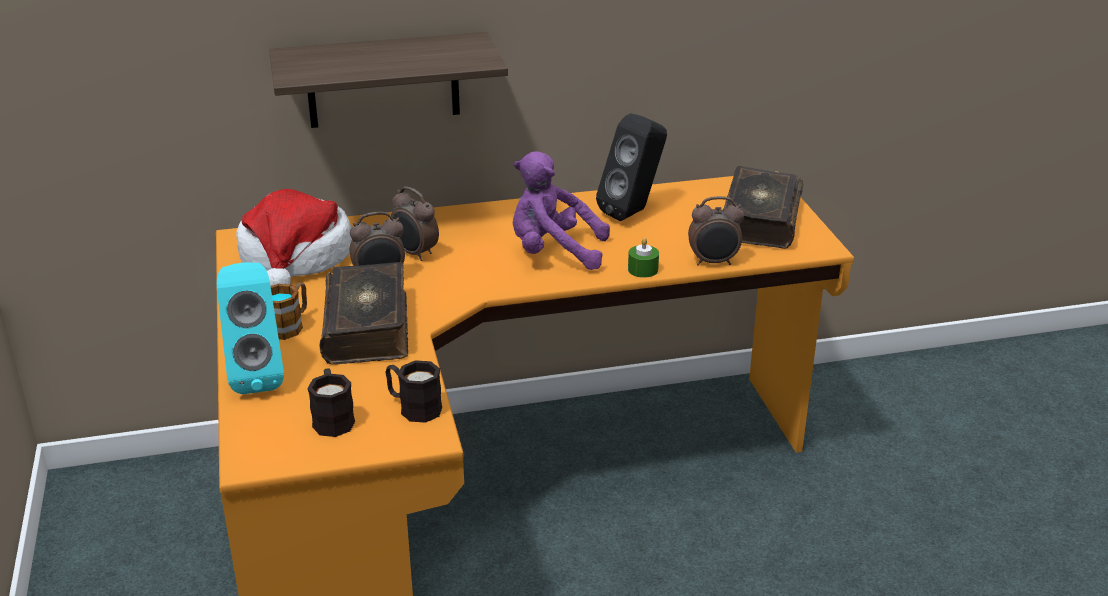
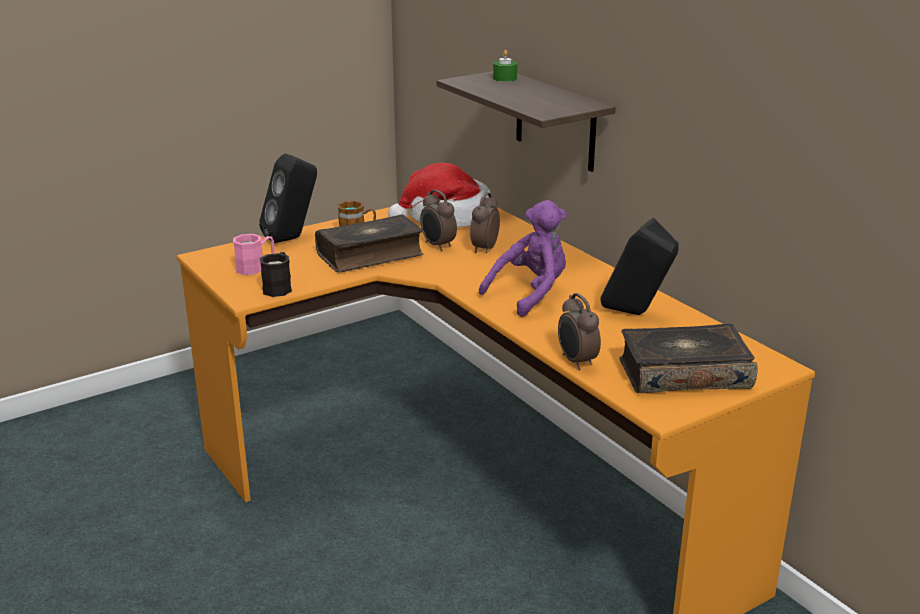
camera: 70 degrees right, 5 degrees down
(257, 376) = (293, 238): turquoise speaker -> black speaker
(333, 418) = (256, 267): black mug -> pink mug
(554, 253) = (530, 294): purple plush toy -> purple plush toy turned 60 degrees clockwise
(643, 269) = (534, 333): green candle -> green candle (504, 78)

